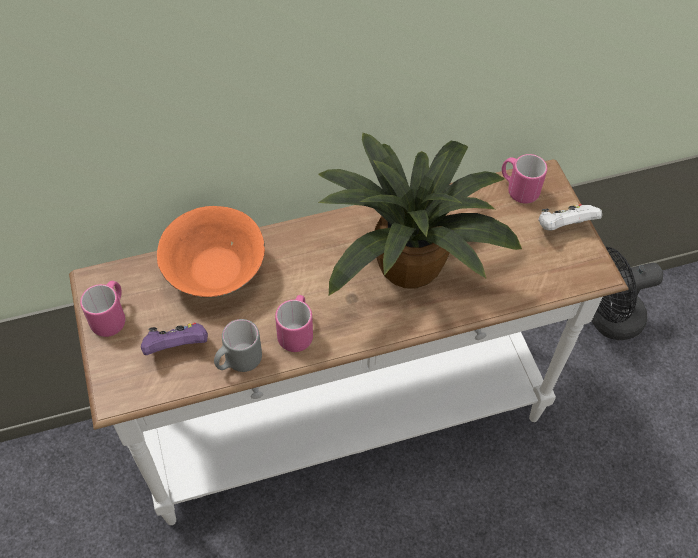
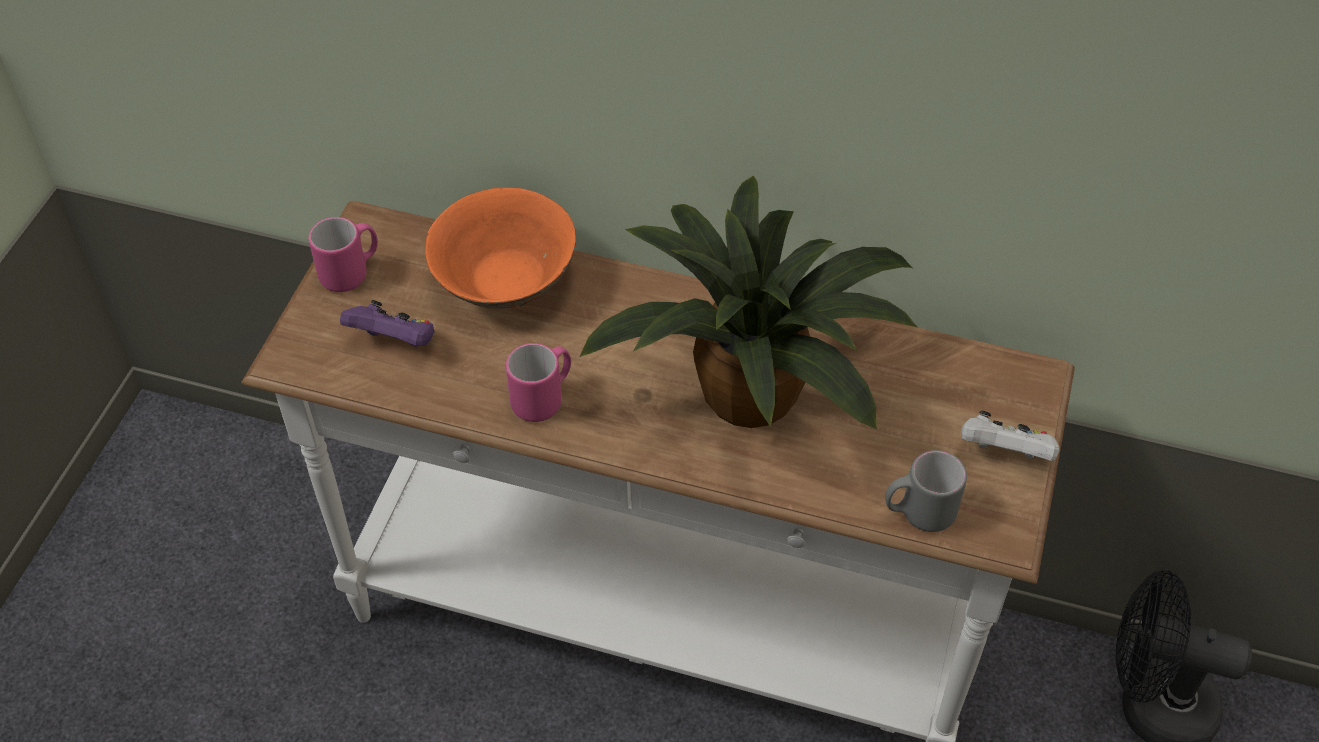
camera: 35 degrees right, 5 degrees down
(238, 361) = (449, 395): grey mug -> grey mug (918, 513)
(518, 189) = (980, 375): pink mug -> none

